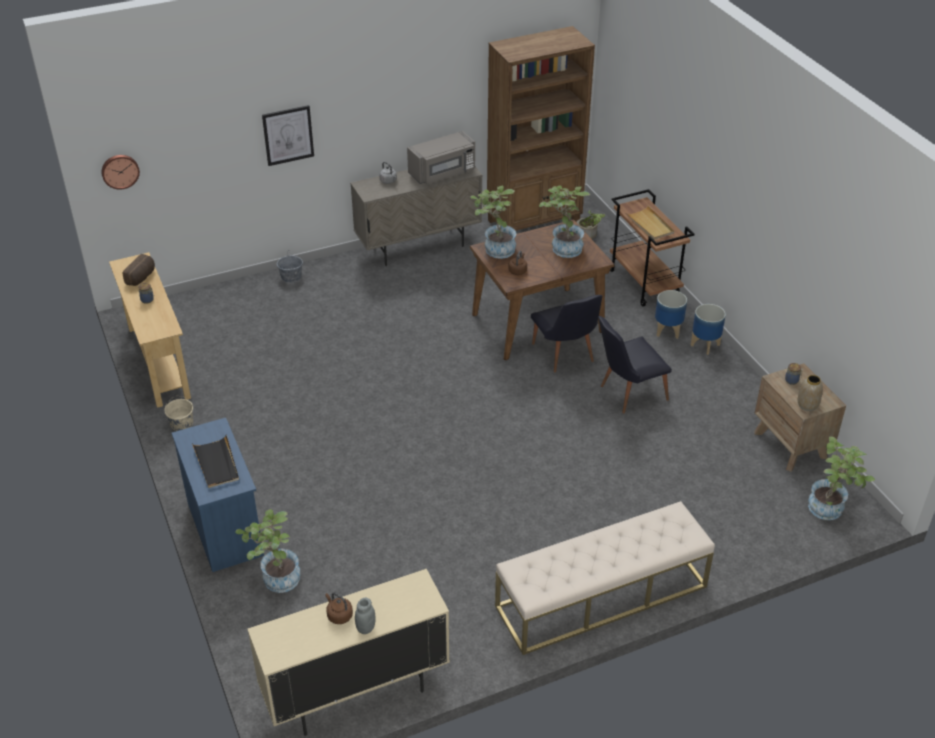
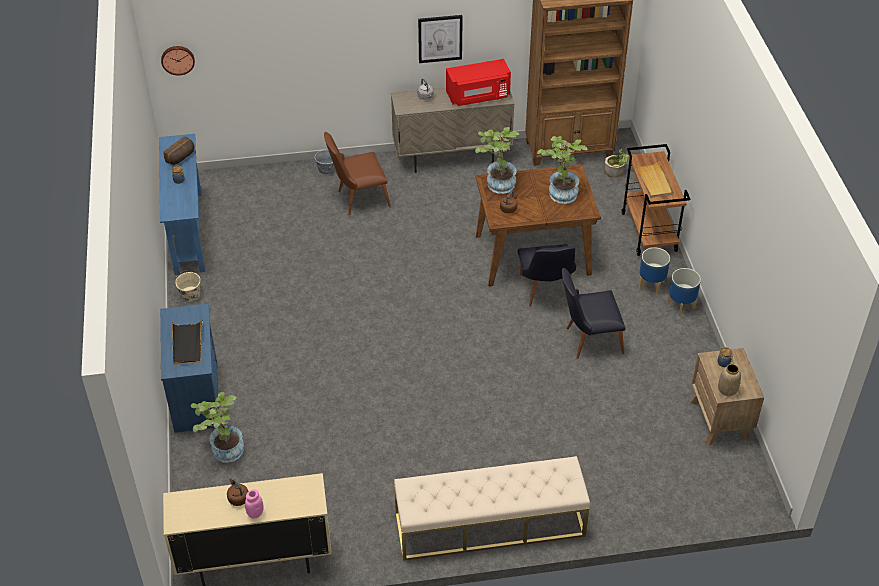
camera: 15 degrees right, 5 degrees up
(158, 362) = (188, 232): beige console table -> blue console table
(288, 135) = (333, 45): picture -> picture (440, 38)
(334, 300) = (358, 199): none -> brown chair
(365, 628) = (255, 513): grey jar -> pink jar
(443, 173) = (478, 96): grey microwave -> red microwave
(831, 509) = (730, 489): potted plant -> none

